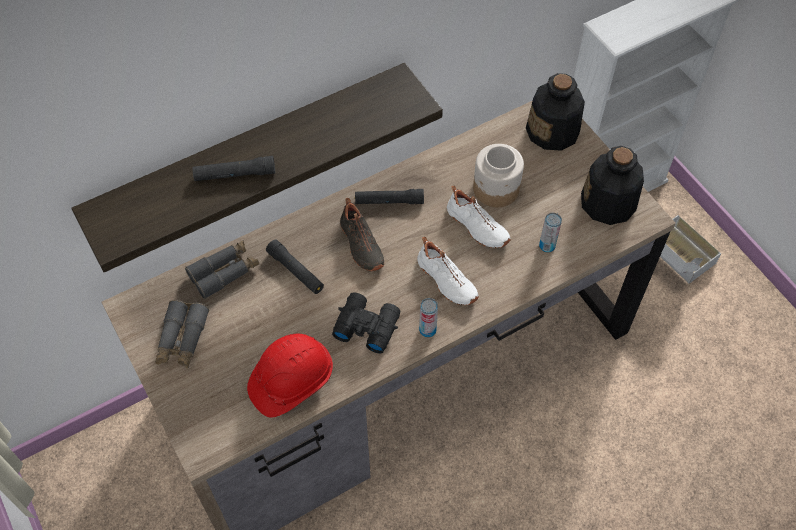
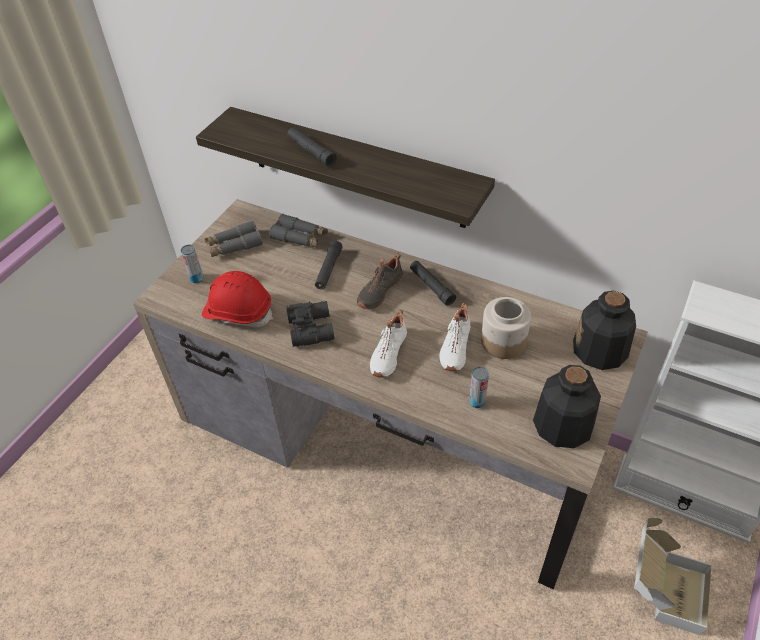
camera: 60 degrees right, 10 degrees down
(427, 330) = (334, 364): can -> can (196, 278)

